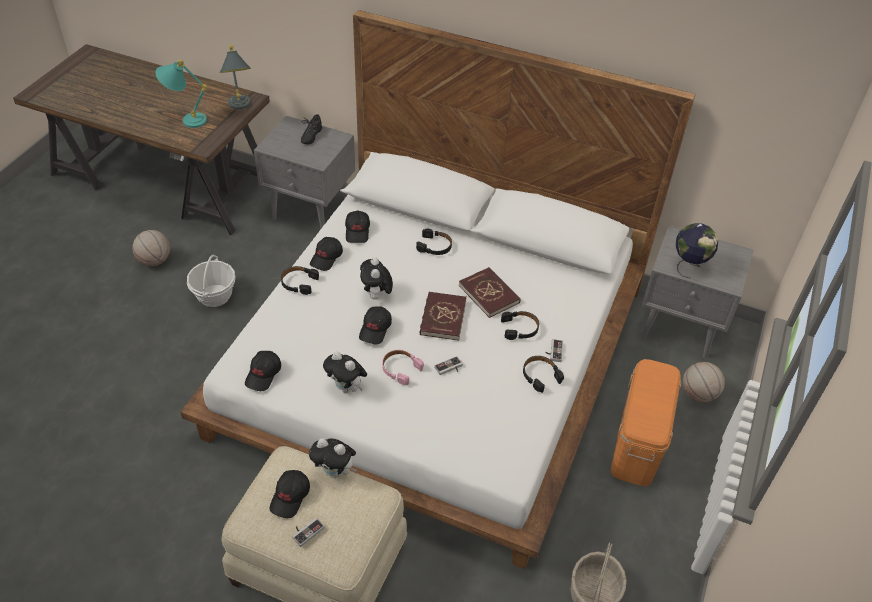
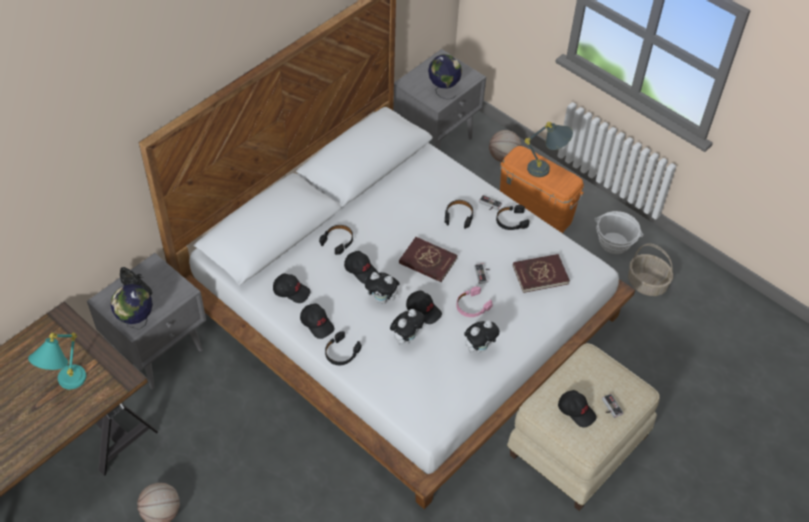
camera: 70 degrees left, 5 degrees up
(215, 296) = (243, 464): basket -> basket (614, 243)
(240, 107) = (72, 331): grey table lamp -> grey table lamp (546, 169)
(263, 375) = (445, 402): black cap -> black cap (361, 270)
(275, 146) = (136, 322): none -> globe
(335, 472) = (559, 377): plush toy -> plush toy (406, 338)
(489, 294) = (412, 223): red book -> red book (540, 274)

